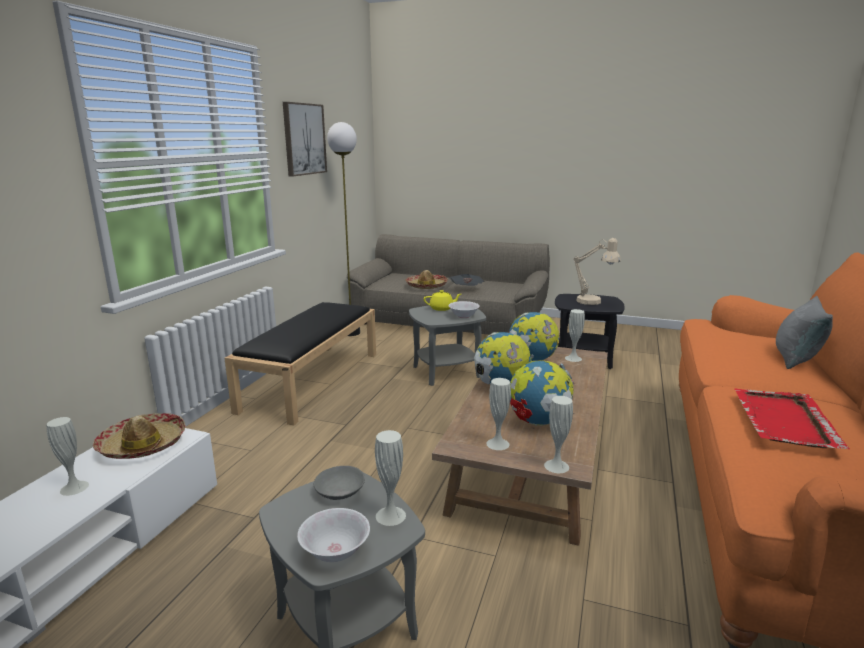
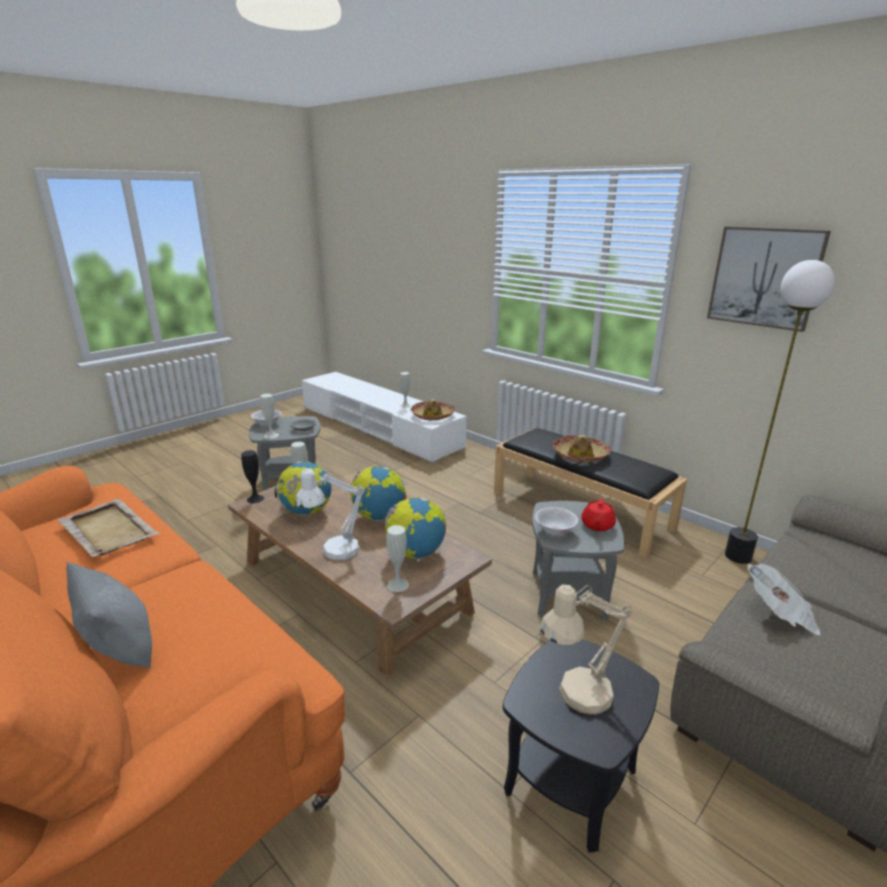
camera: 115 degrees right, 5 degrees up
(426, 286) = (804, 576): hat -> hat (580, 455)
(442, 308) = (597, 525): yellow teapot -> red teapot
(556, 466) = (255, 499): white vase -> black vase
(575, 388) = (334, 553): none -> white table lamp
(784, 421) = (108, 530): red tray -> beige tray

